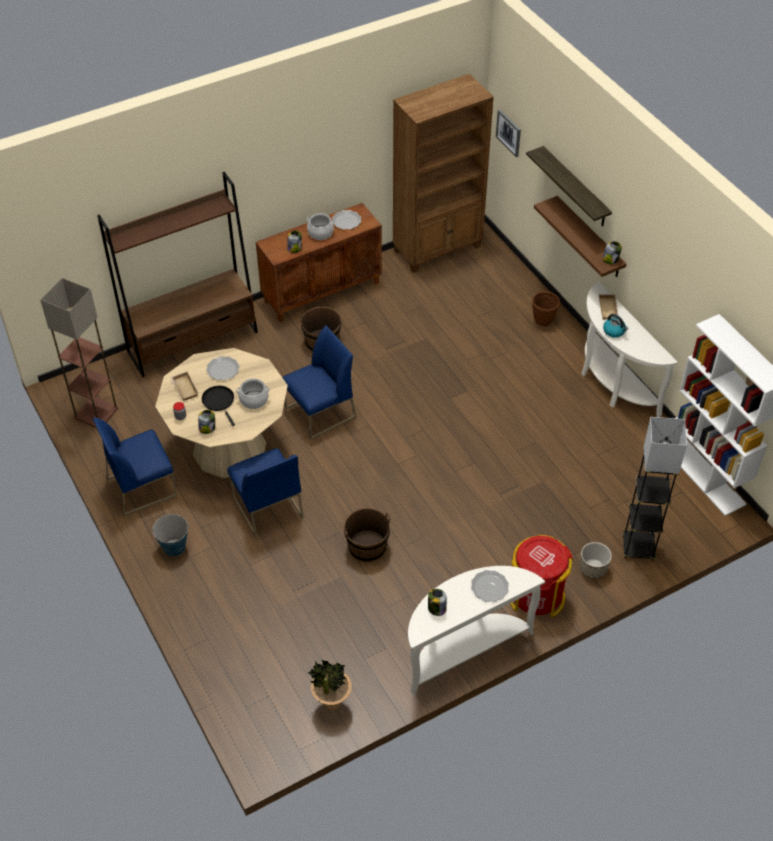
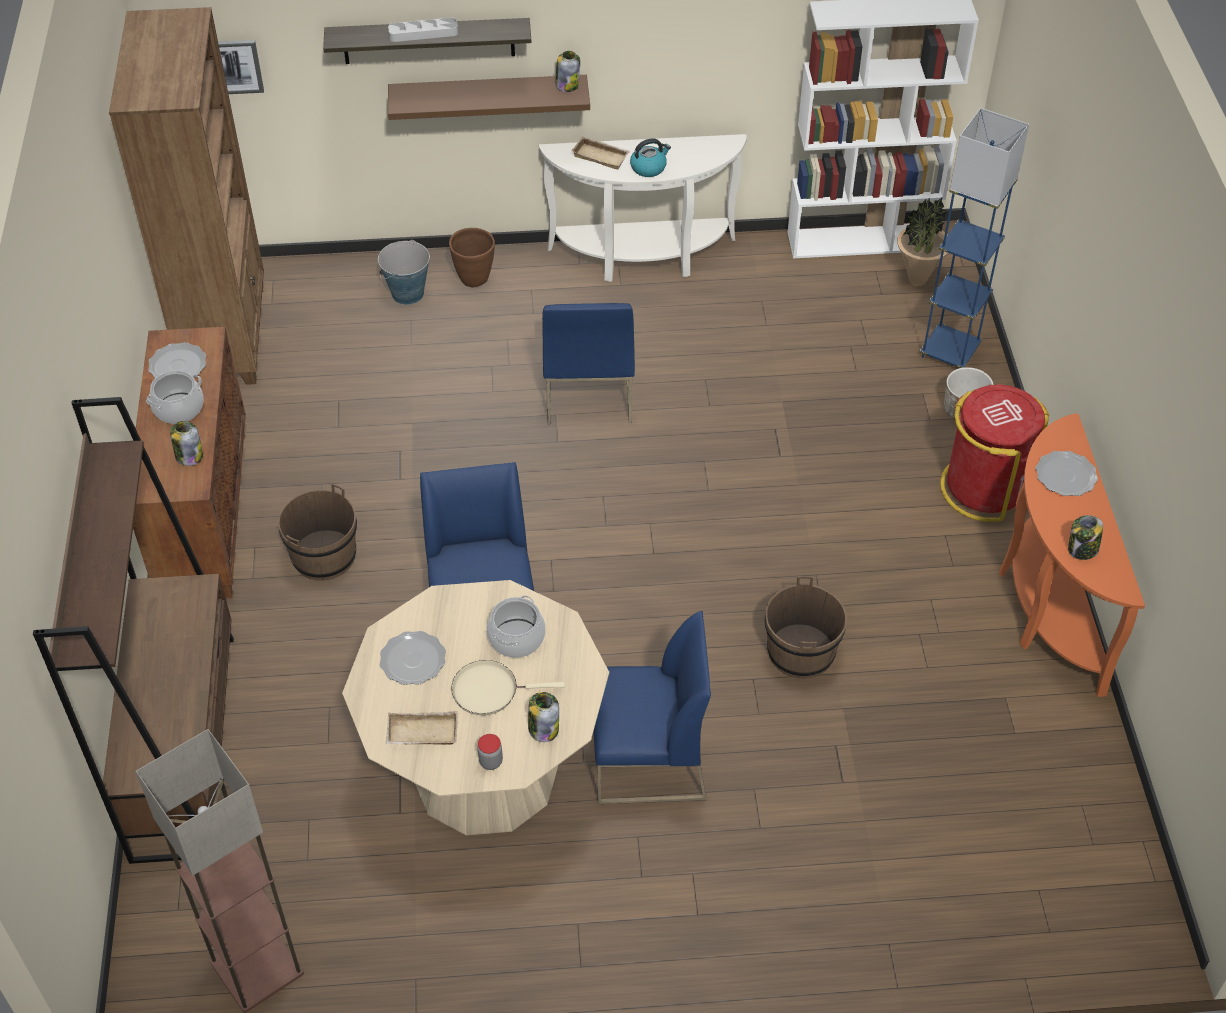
camera: 65 degrees left, 0 degrees up
(142, 486) = (494, 942): blue chair -> blue chair (587, 390)
(174, 547) = (665, 933): bucket -> bucket (407, 294)
(219, 402) = (490, 690): black frying pan -> beige frying pan
(332, 705) = (1087, 807): potted plant -> potted plant (917, 280)
(463, 649) = (1045, 605): white console table -> orange console table
(566, 180) = (423, 33): none -> grey tray
(638, 547) = (949, 352): grey floor lamp -> blue floor lamp

